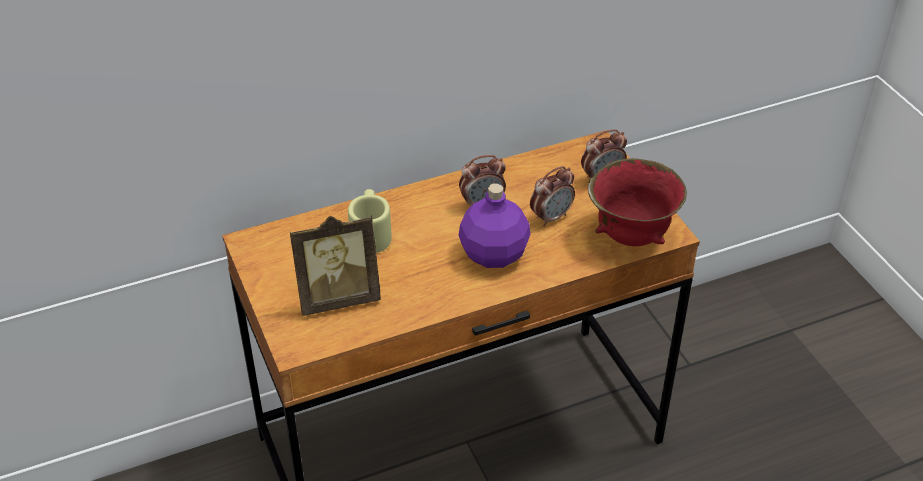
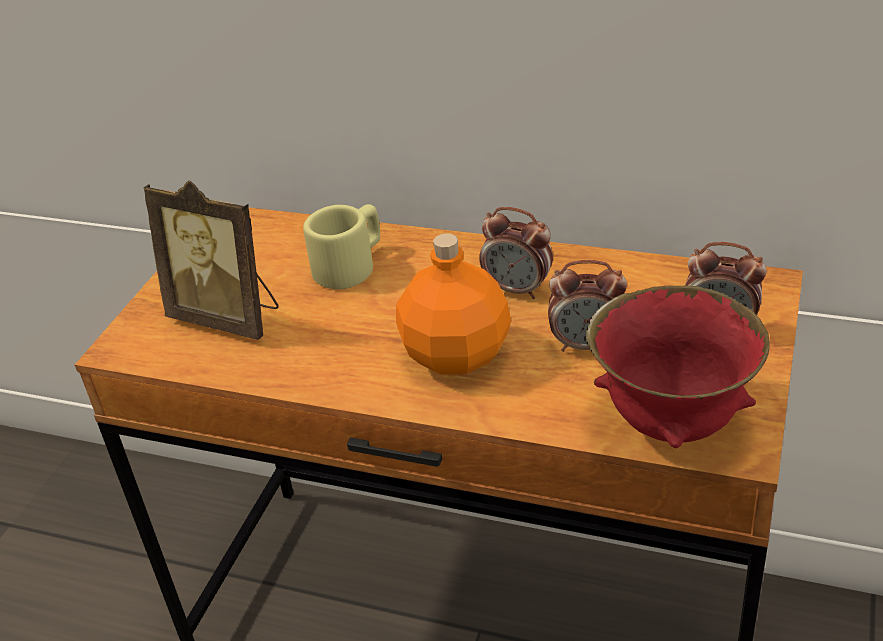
camera: 45 degrees right, 5 degrees down
(492, 254) = (455, 354): purple bottle -> orange bottle

